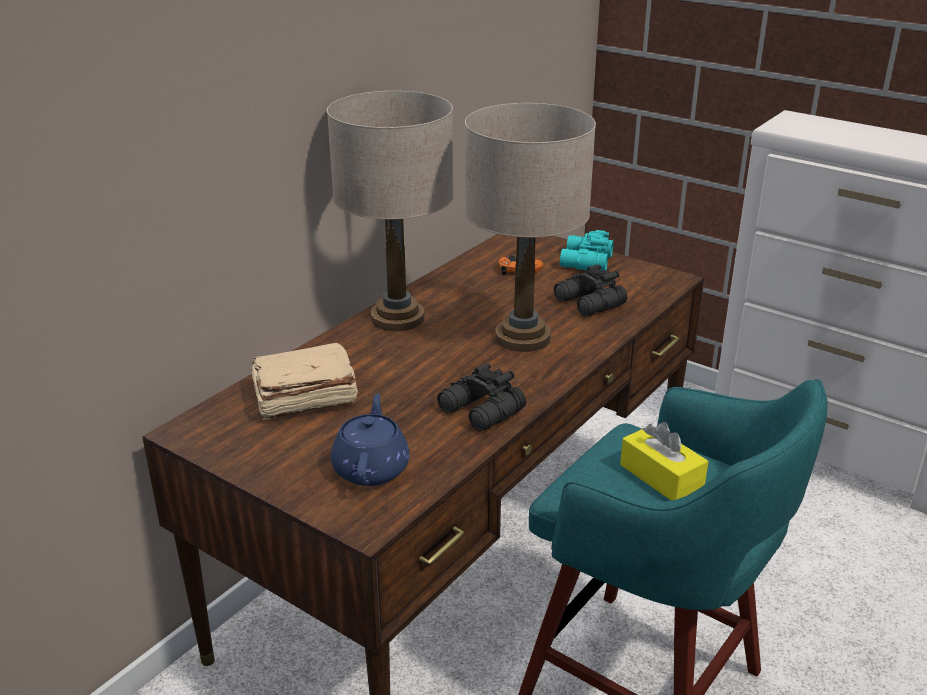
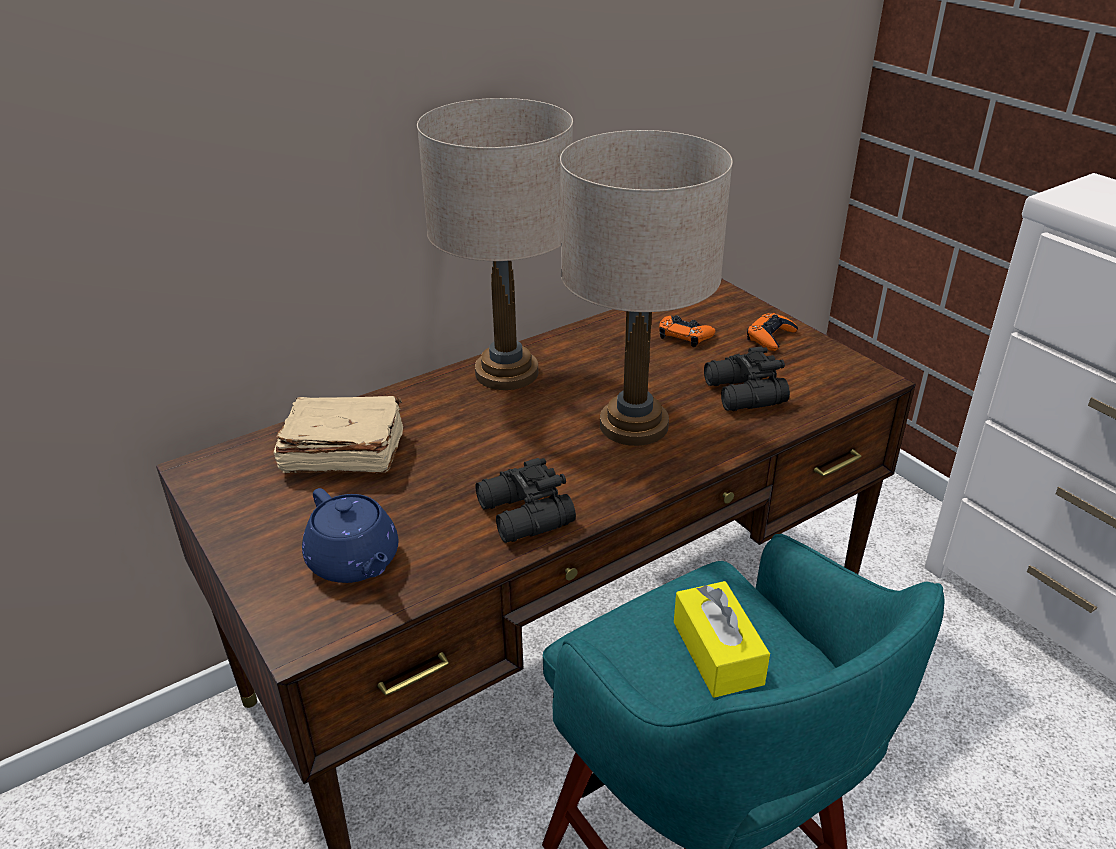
camera: 20 degrees right, 5 degrees up
(371, 468) = (354, 562): blue teapot -> blue teapot turned 120 degrees clockwise
(584, 262) = (770, 337): turquoise binoculars -> orange game controller

